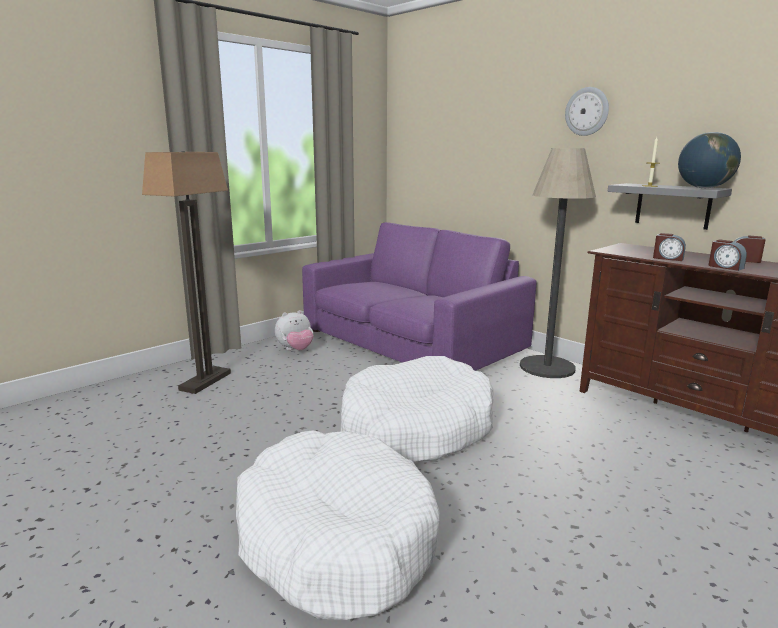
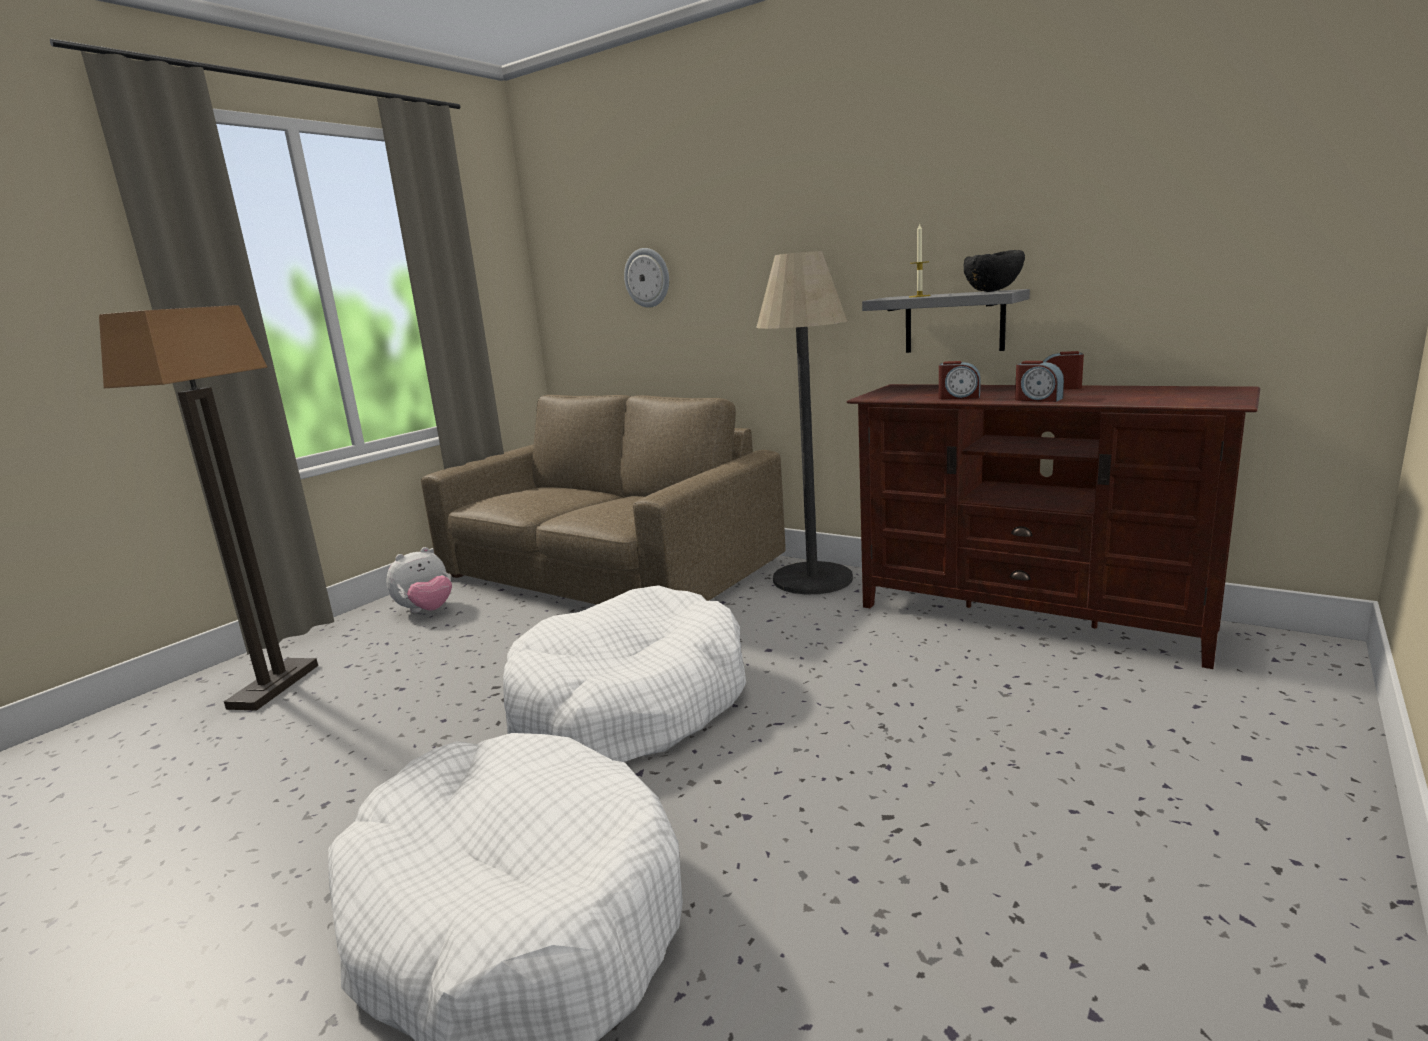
camera: 10 degrees left, 0 degrees up
(410, 341) = (608, 569): purple sofa -> brown sofa
(587, 111) = (817, 198): wall clock -> wall clock (647, 278)
(704, 188) = (993, 291): globe -> black bowl

